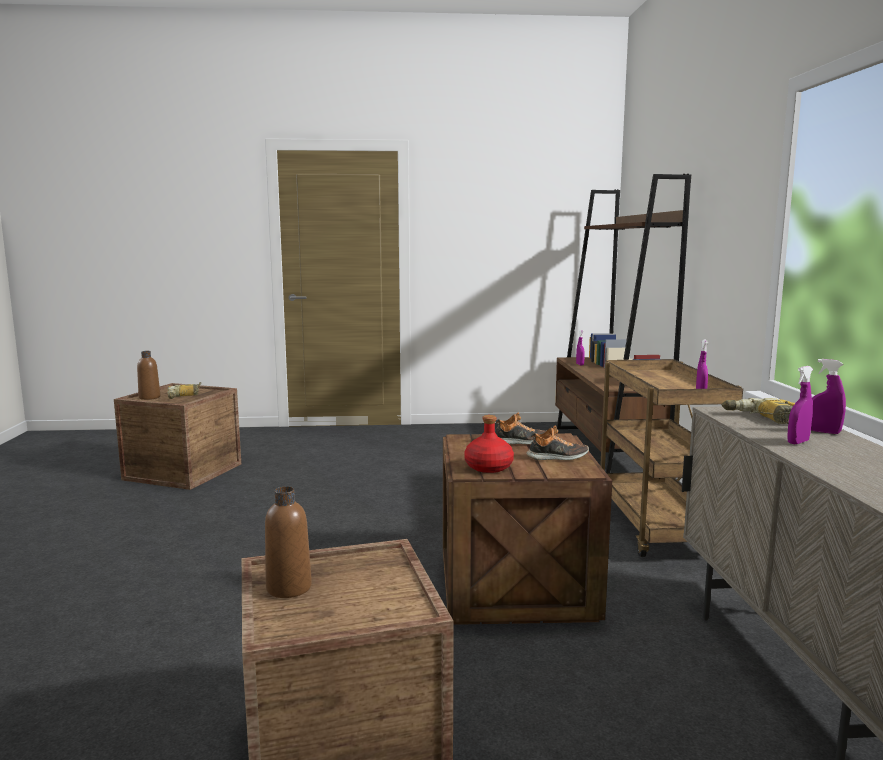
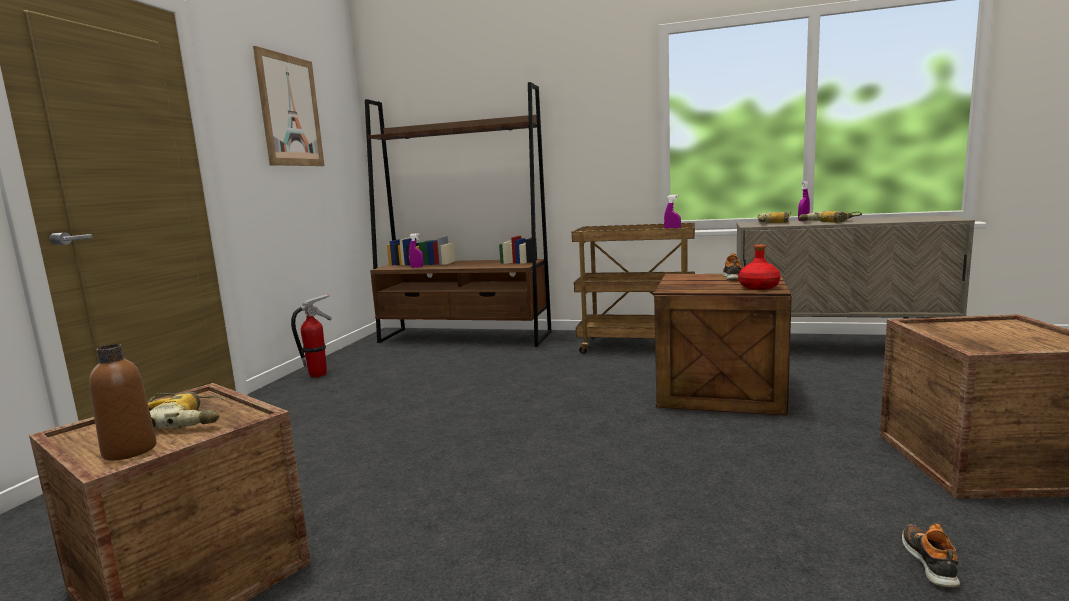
camera: 70 degrees left, 0 degrees up
(289, 588) = (1006, 346): brown bottle -> none
(461, 430) = (319, 374): none -> fire extinguisher
(506, 208) = (290, 111): none -> picture
(520, 442) = (688, 281): shoe -> shoe (930, 562)
(798, 442) = (828, 222): purple spray bottle -> power drill

